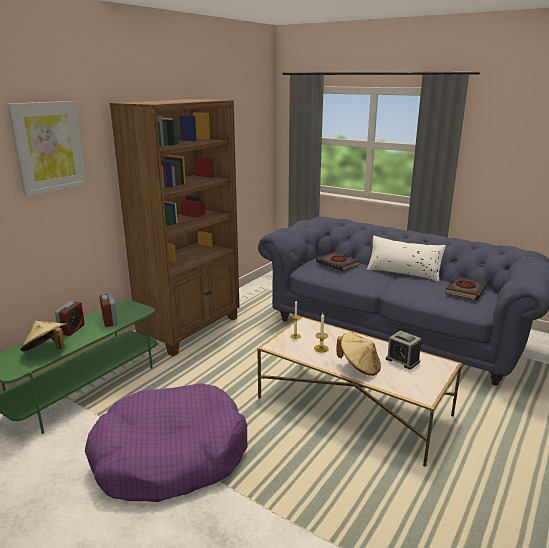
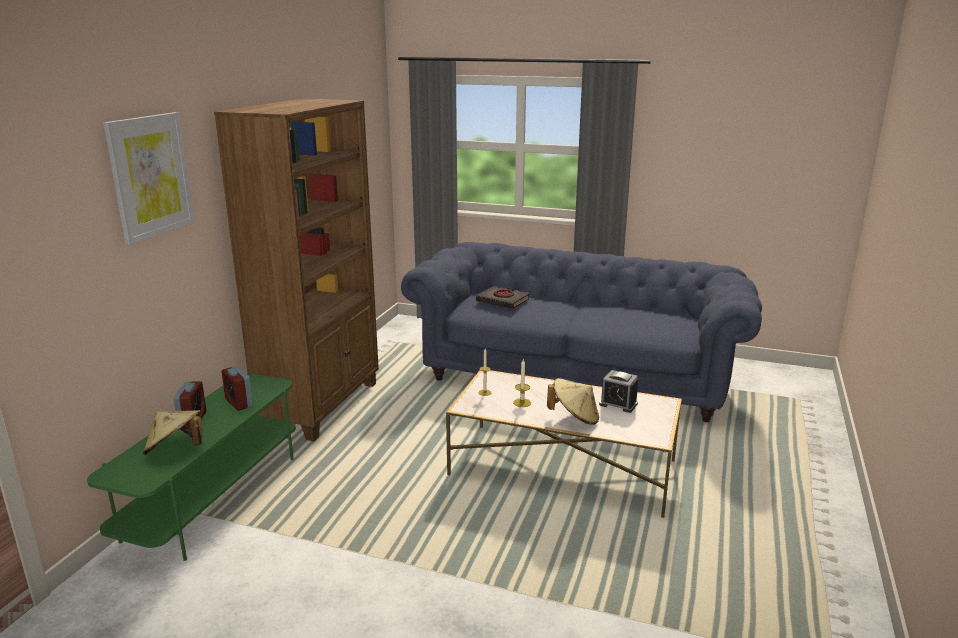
camera: 15 degrees left, 0 degrees up
(170, 456) = (370, 557): purple dog bed -> none
(403, 273) = (584, 304): white pillow -> none
(465, 291) = (661, 318): black book -> none

